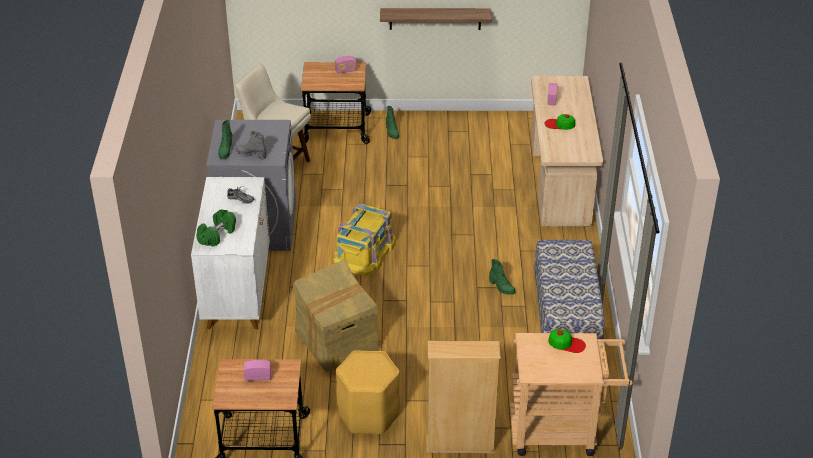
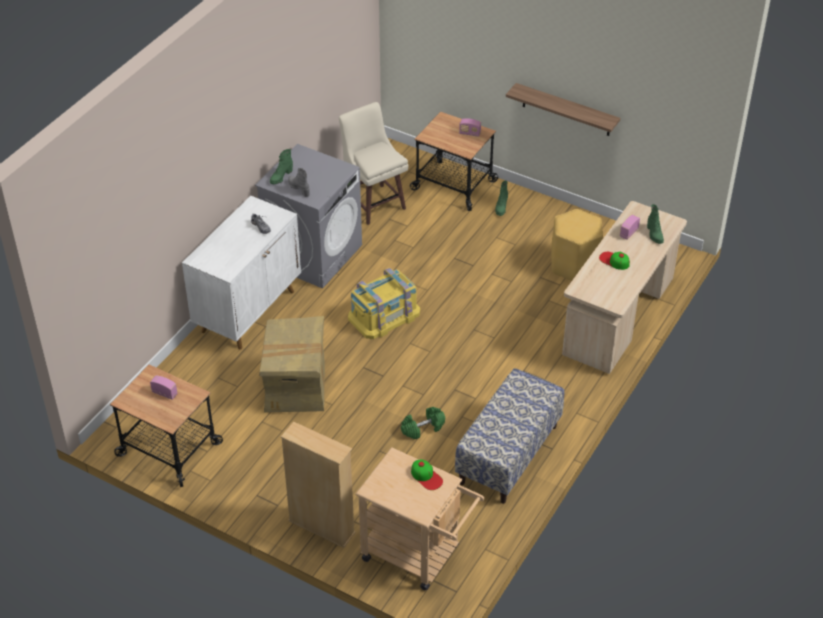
camera: 30 degrees right, 5 degrees up
(217, 235) = (215, 253): green dumbbell -> green dumbbell (423, 429)
(368, 414) = (269, 464): yellow stool -> yellow stool (574, 265)
(501, 287) = (476, 399): green boot -> green boot (654, 234)

